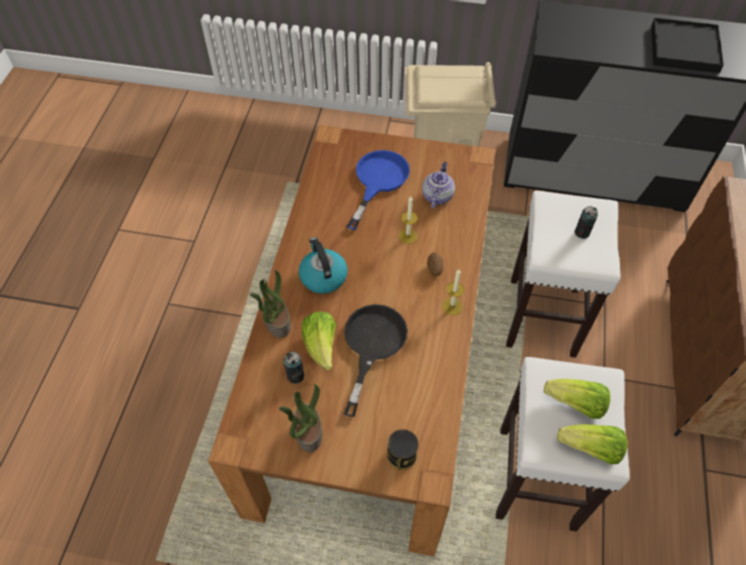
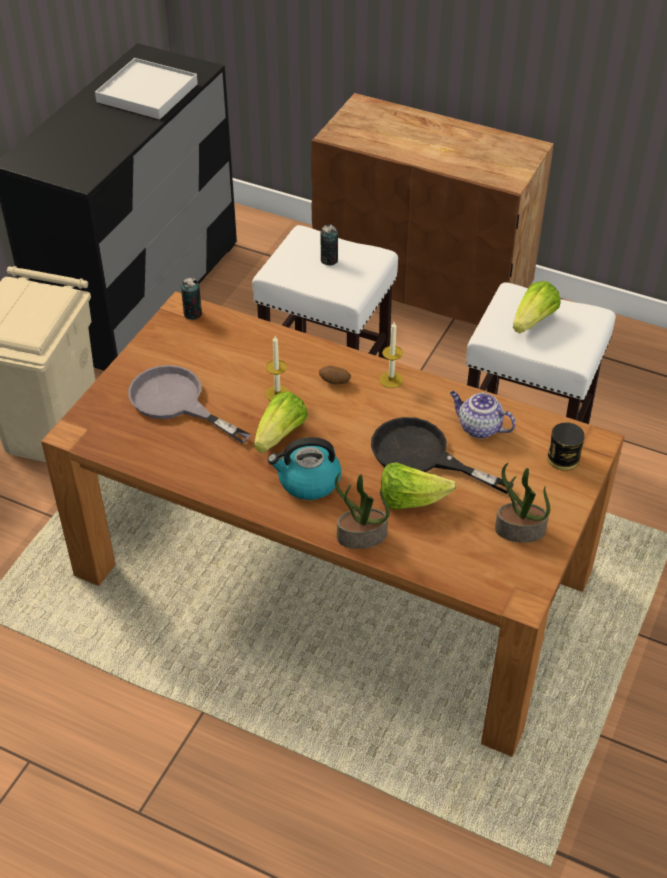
camera: 75 degrees left, 10 degrees down
(295, 376) = (444, 530): can -> can (192, 314)
(378, 181) = (176, 402): blue frying pan -> grey frying pan
(437, 196) = (226, 356): teapot -> teapot (478, 427)
(591, 449) = (582, 324): lettuce -> lettuce (280, 435)
(684, 48) = (147, 93): black tray -> white tray

